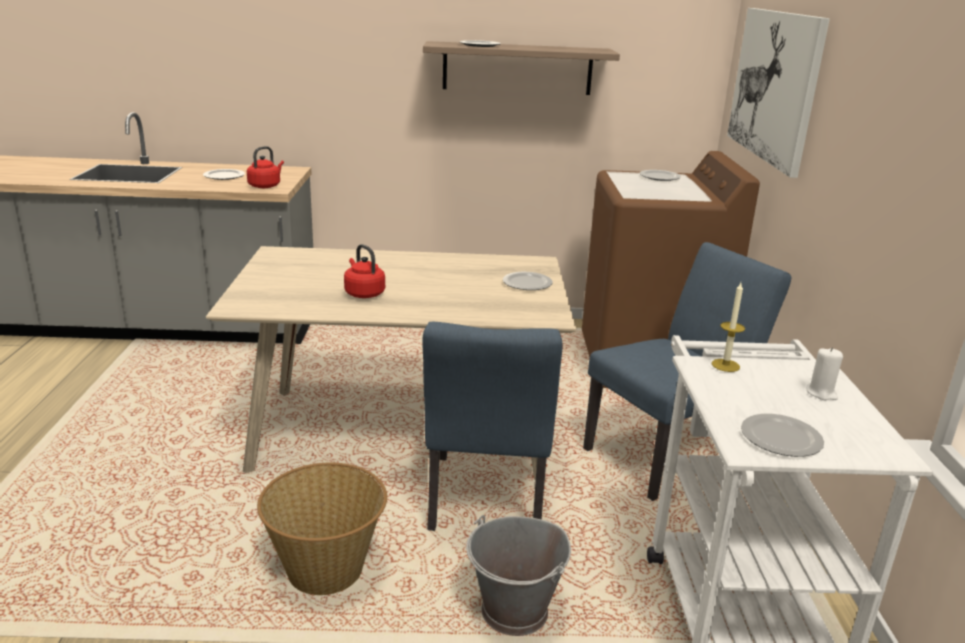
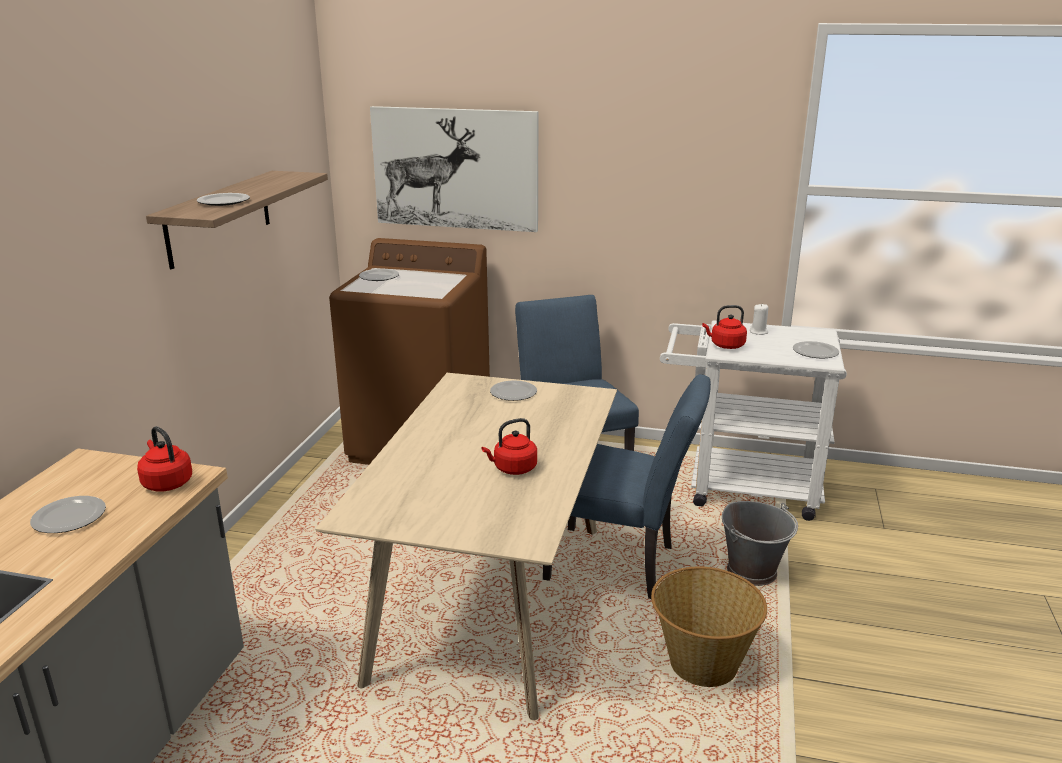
camera: 75 degrees left, 0 degrees up
(725, 365) = (725, 345): candle -> red kettle

